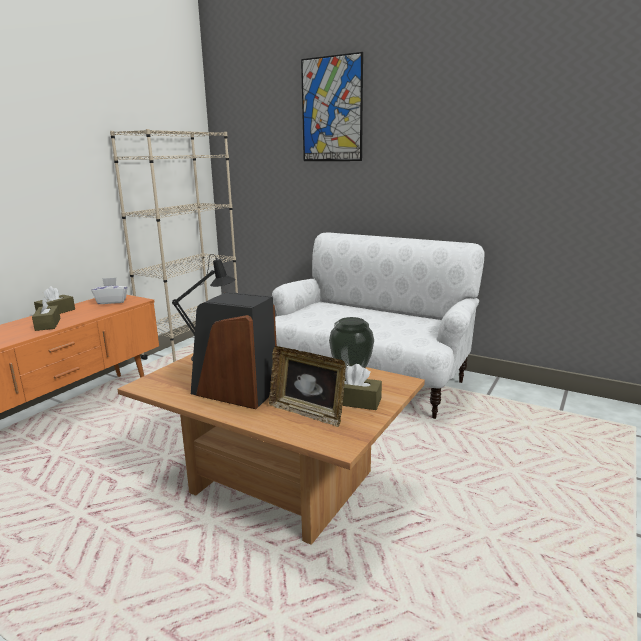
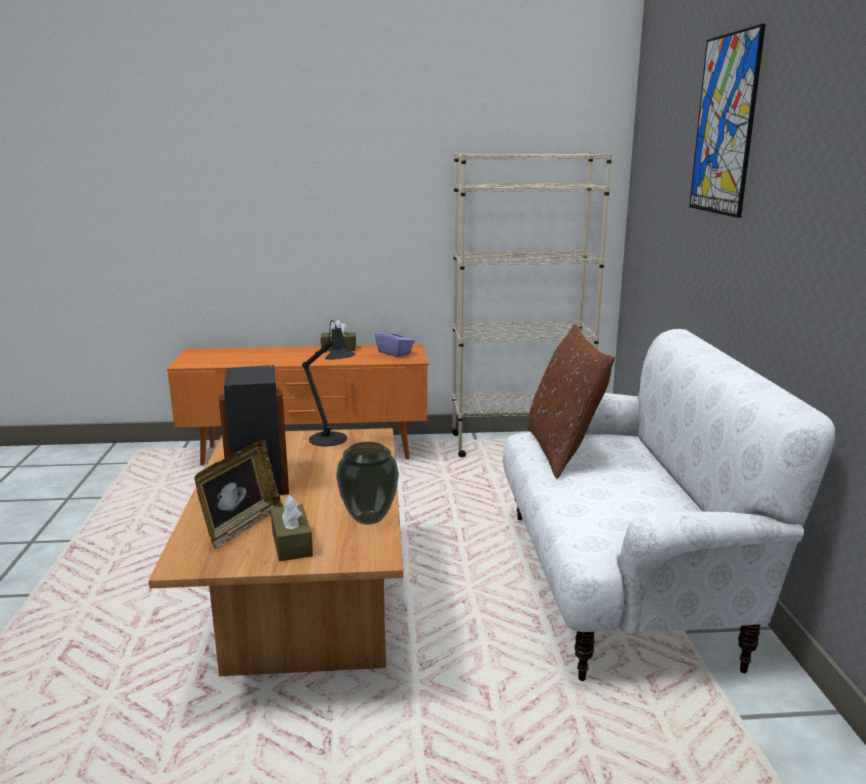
camera: 55 degrees right, 0 degrees up
(48, 324) = (306, 358): brown tissue box -> none
(112, 301) = (394, 353): white tissue box -> purple tissue box
(307, 412) = (241, 526): picture frame -> picture frame turned 150 degrees counterclockwise
(314, 317) = (563, 451): none -> brown pillow

